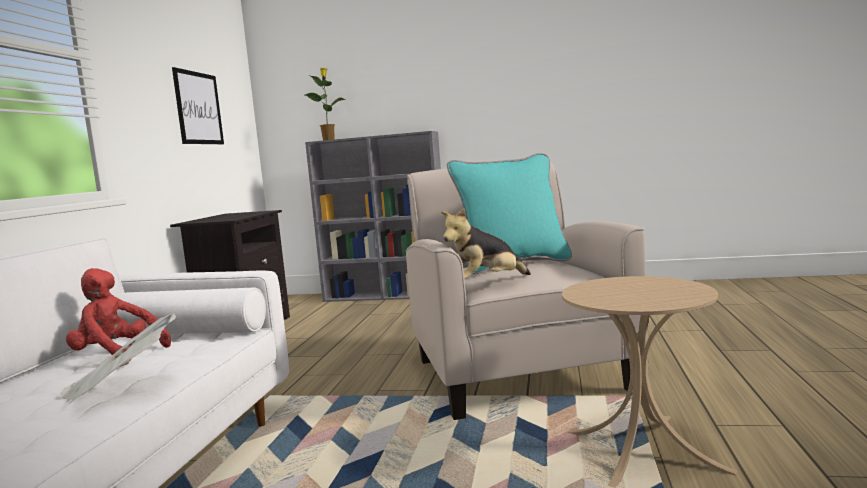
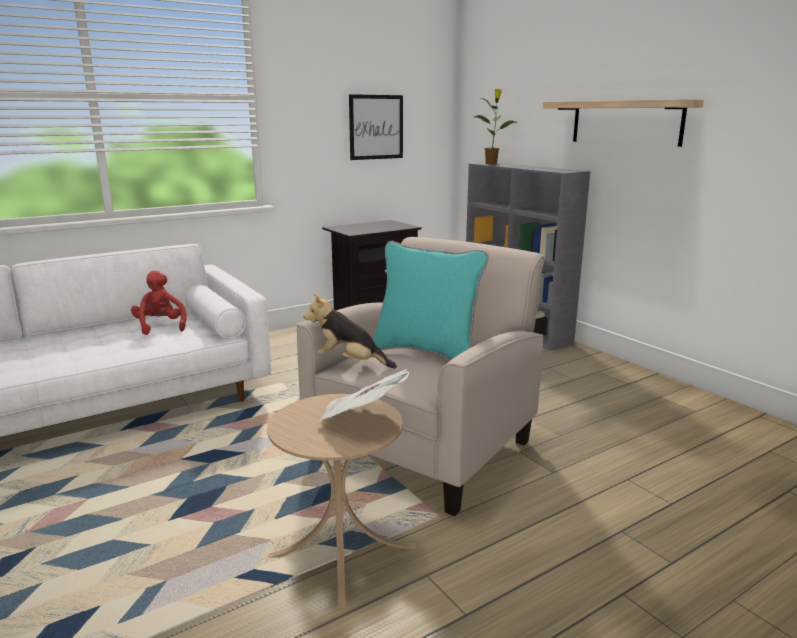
camera: 45 degrees right, 10 degrees up
(121, 387) = (110, 350): newspaper -> newspaper (362, 418)
(463, 87) = (625, 122): none -> shelf

